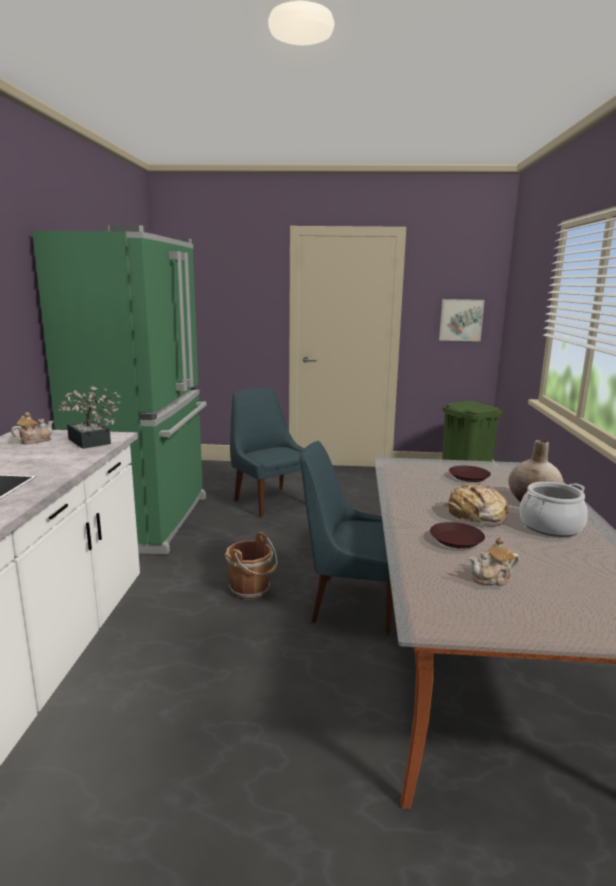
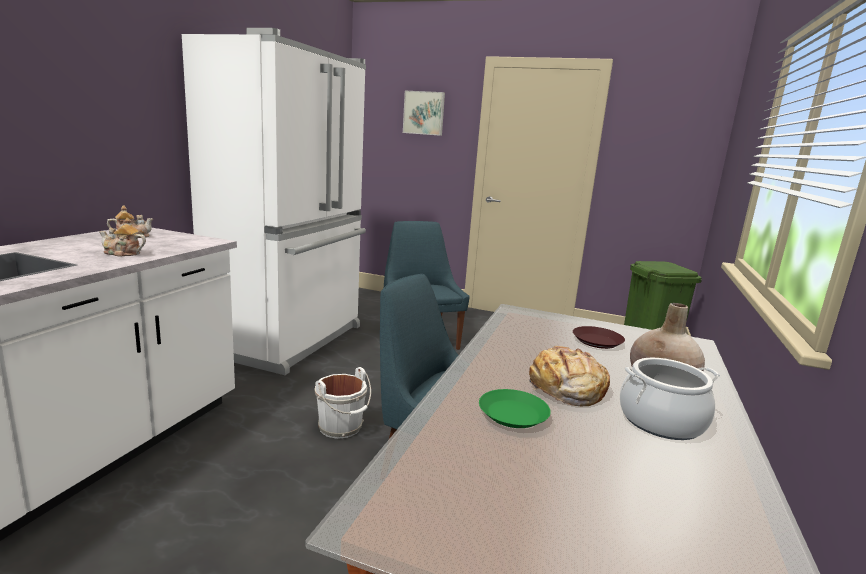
camera: 15 degrees right, 0 degrees up
(90, 443) = (178, 244): potted plant -> none
(148, 521) = (291, 340): green fridge -> white fridge
(251, 589) = (341, 427): brown bucket -> white bucket
(456, 540) = (512, 414): brown plate -> green plate
(460, 320) = (668, 168): picture -> picture (424, 113)
(492, 578) = (517, 478): teapot -> teapot (123, 253)

